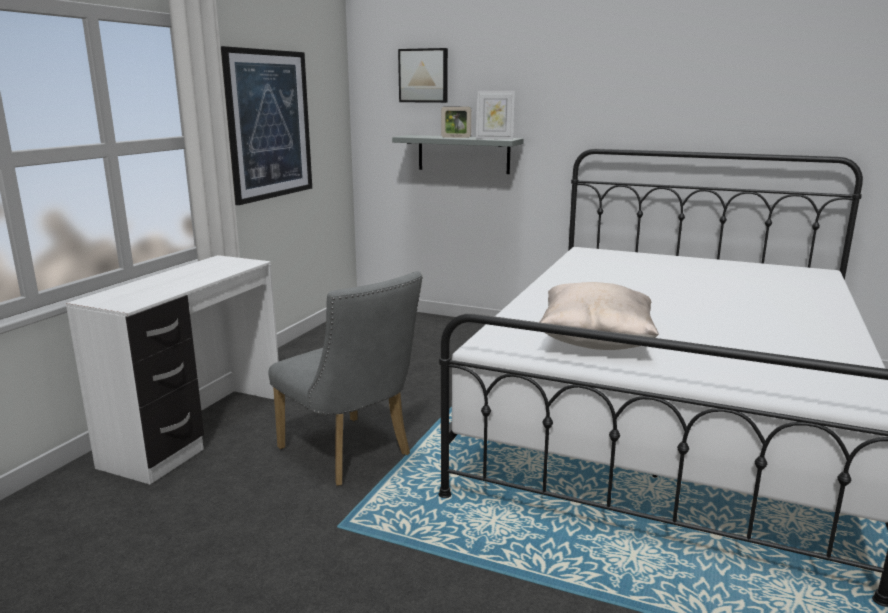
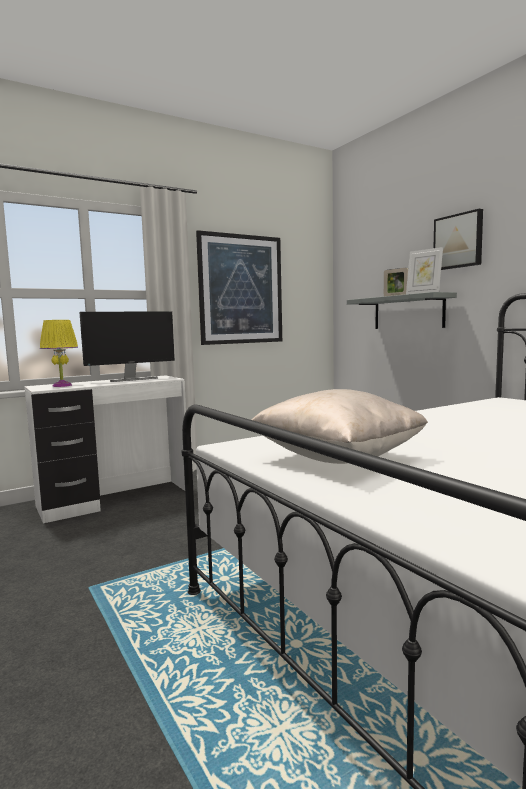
camera: 35 degrees right, 10 degrees down
(135, 295) = (62, 385): none -> yellow table lamp
(197, 269) = (131, 379): none -> monitor
(351, 455) = (176, 540): grey chair -> none
(424, 75) = (380, 248): picture -> picture (458, 241)

